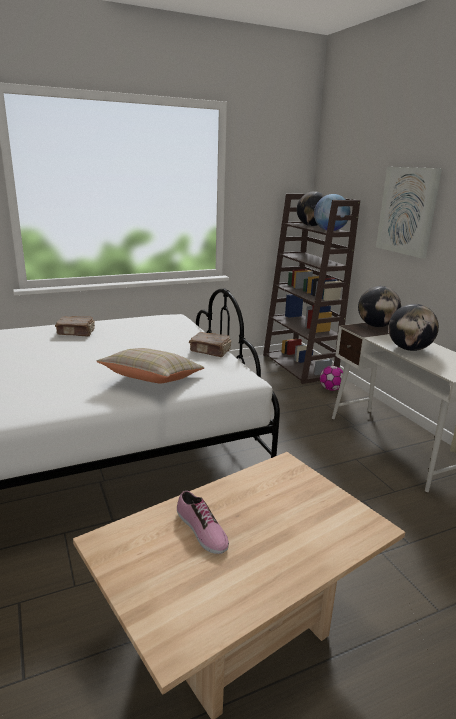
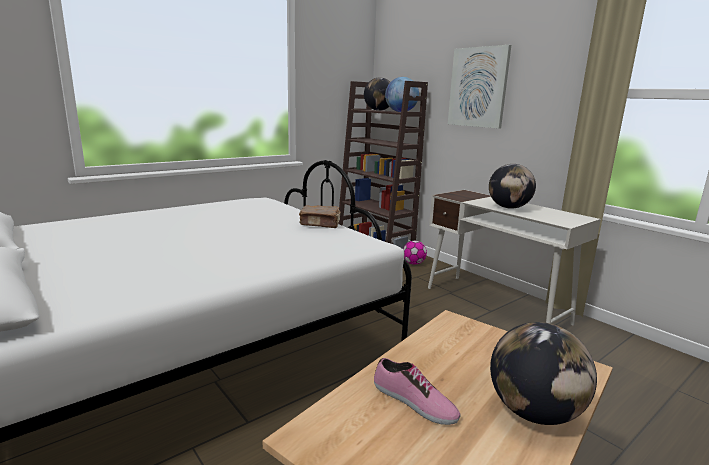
camera: 15 degrees left, 5 degrees down
(76, 333) = (159, 218): brown book -> none
(152, 380) = (277, 253): beige pillow -> none
(376, 326) = (464, 193): globe -> globe (534, 412)

